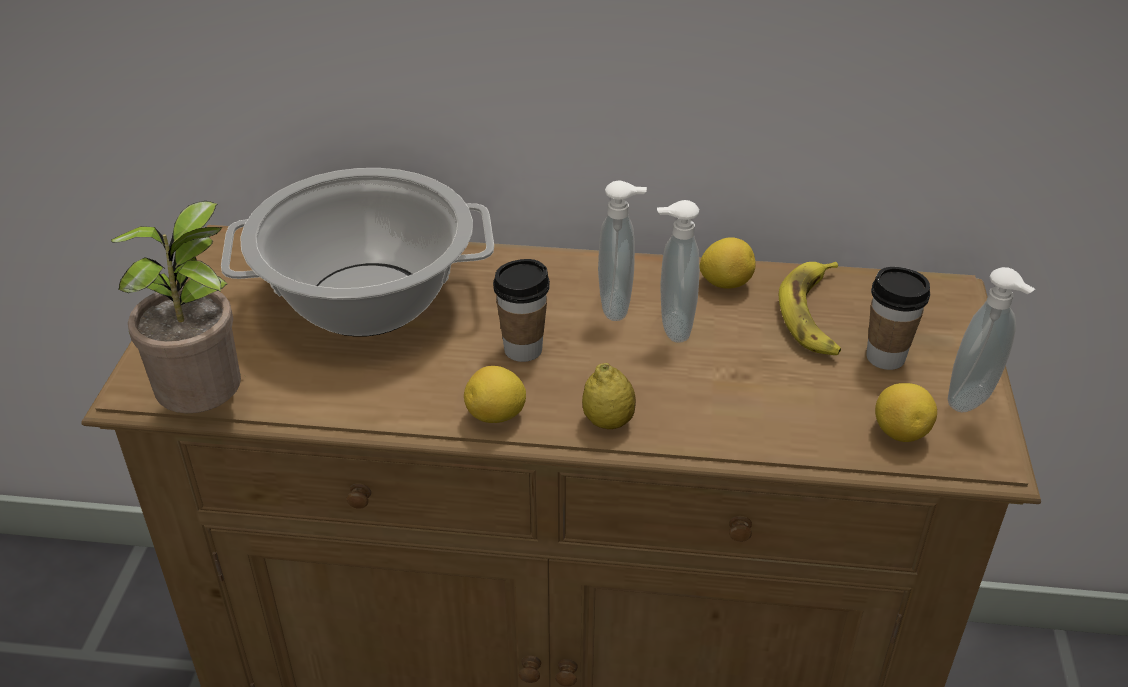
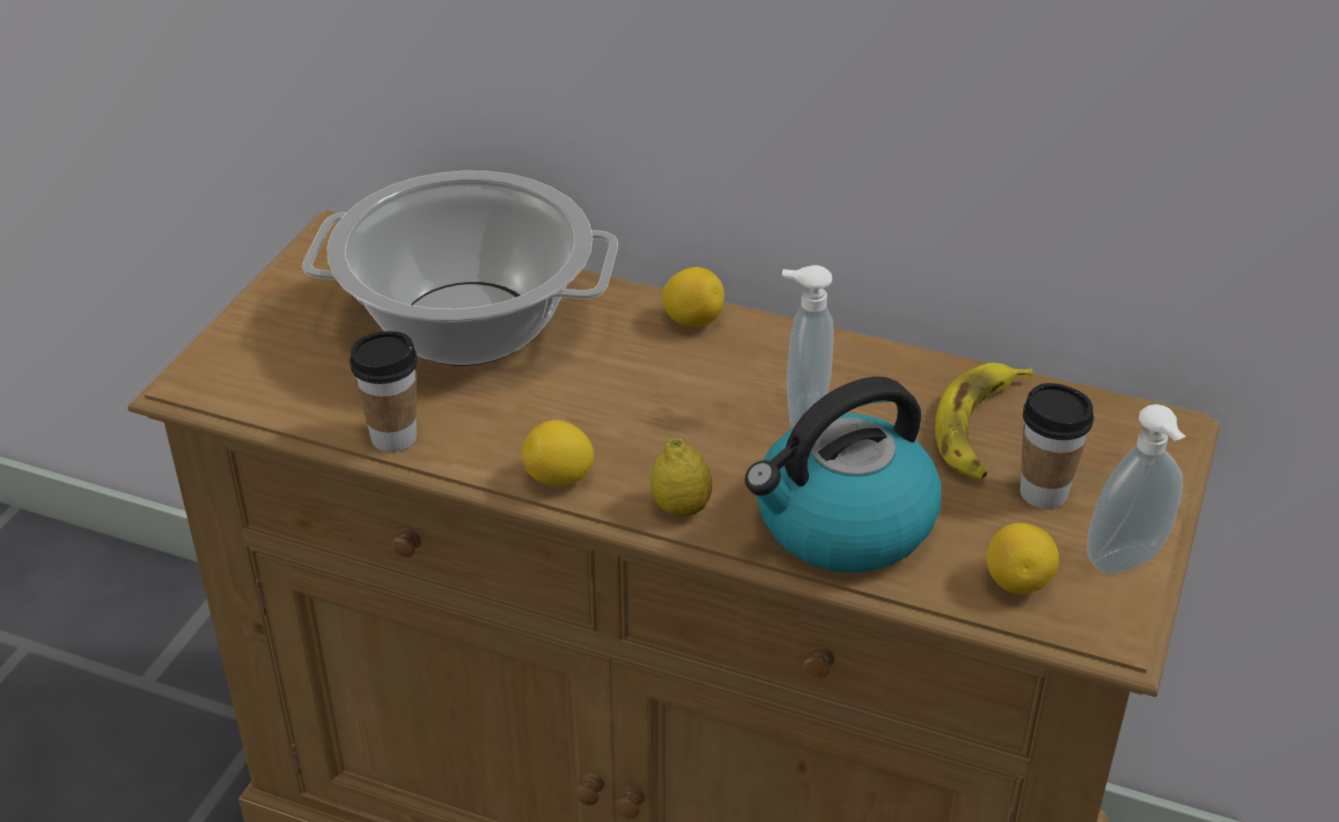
camera: 15 degrees right, 0 degrees up
(210, 409) = (260, 416): potted plant -> none
(523, 349) = (619, 410): cup -> cup (394, 437)
(618, 306) = (749, 379): soap dispenser -> none
(725, 283) = (889, 373): lemon -> lemon (693, 321)
(743, 411) = (842, 524): none -> kettle

